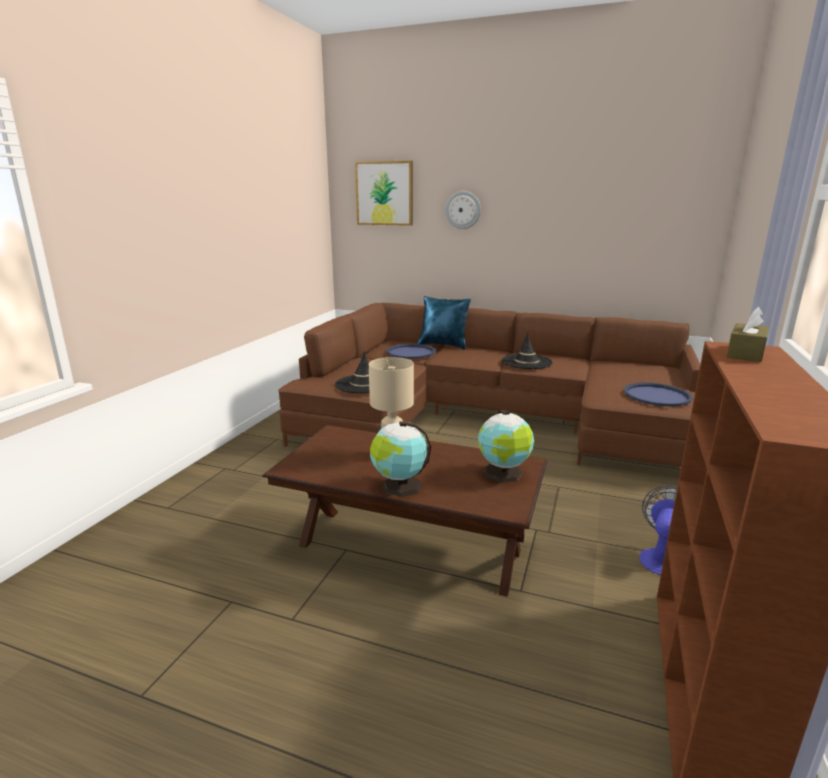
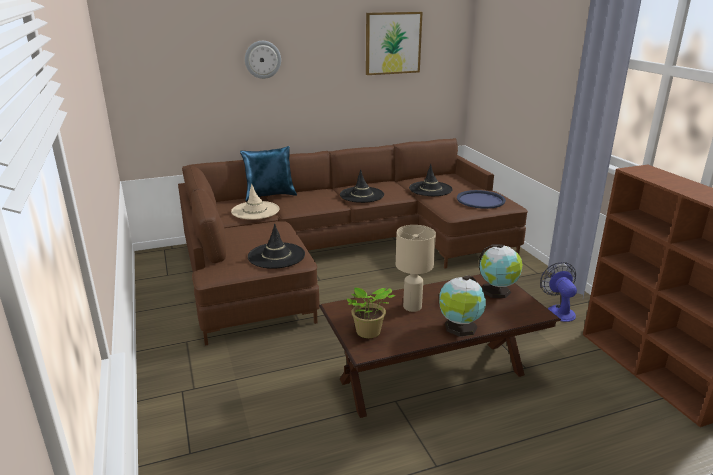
camera: 40 degrees left, 5 degrees up
(317, 457) = (368, 333): none -> potted plant
(384, 193) = (172, 46): picture -> picture (393, 43)
(410, 352) = (255, 211): blue tray -> beige hat
(612, 373) = (430, 189): none -> black hat
(745, 353) = (650, 173): brown tissue box -> none

